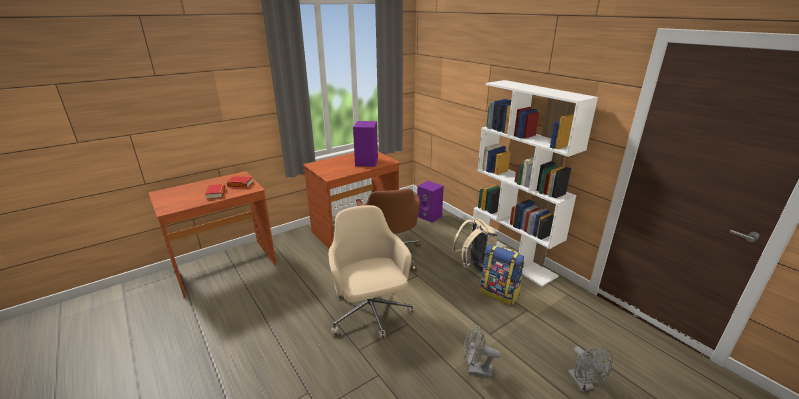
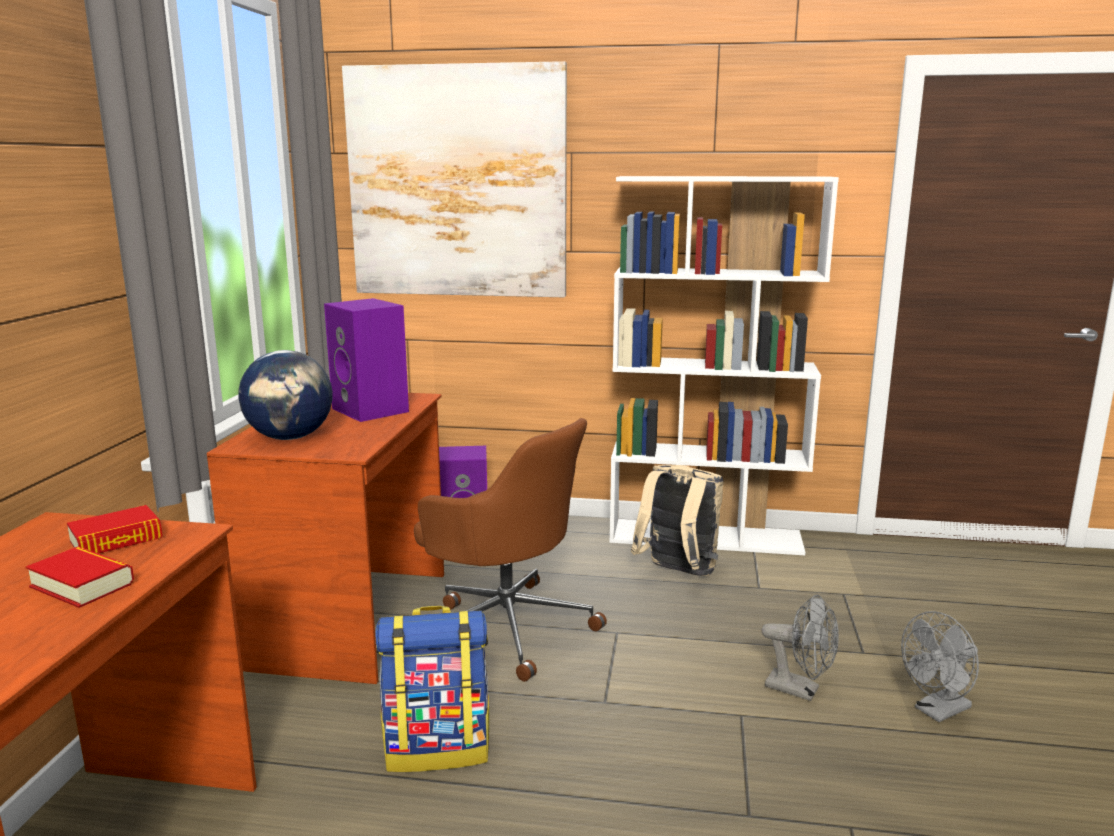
camera: 45 degrees left, 10 degrees down
(327, 166) = (290, 438): none -> globe
(370, 313) = (652, 741): beige office chair -> none
(450, 72) = (457, 183): none -> picture
(499, 293) = (776, 591): backpack -> backpack (438, 748)
(583, 384) = (1045, 643): grey fan -> grey fan (800, 690)

